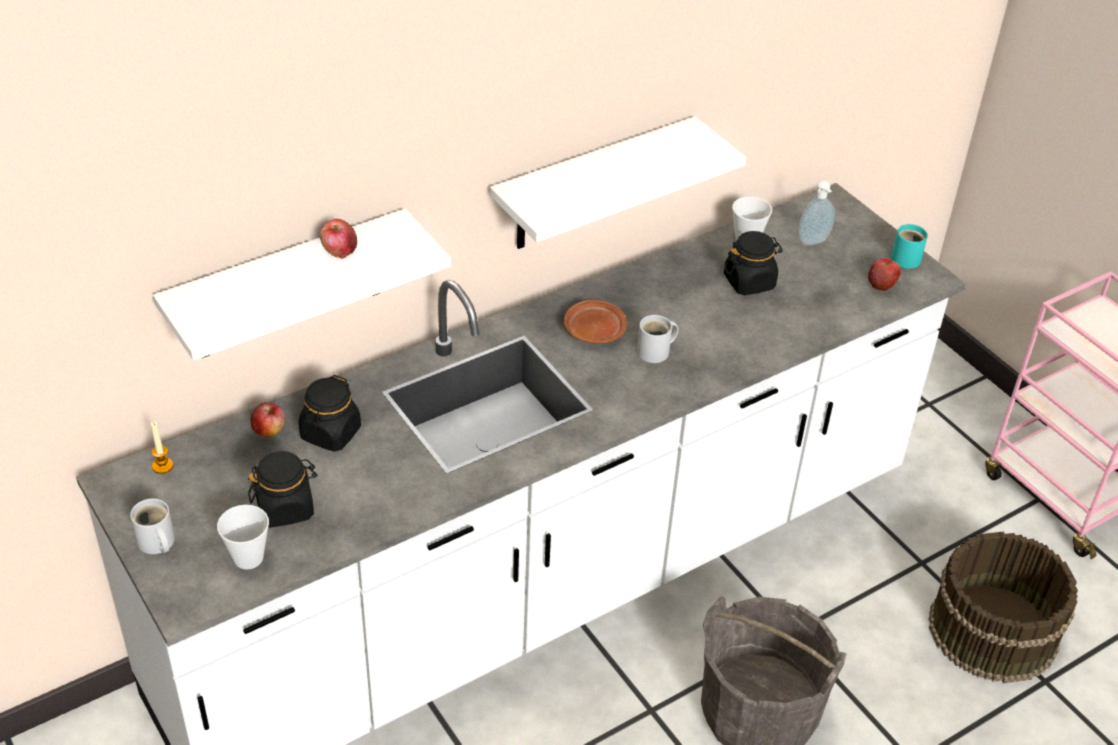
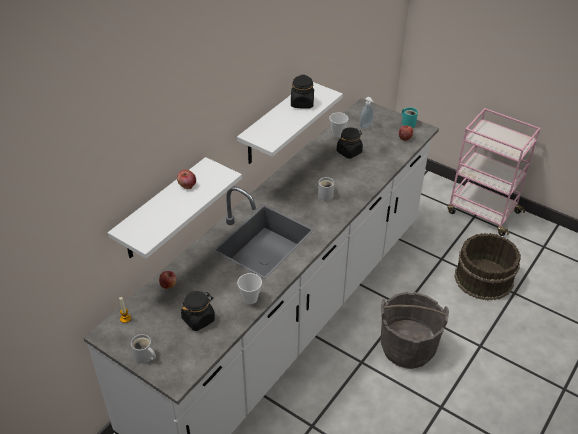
camera: 20 degrees left, 0 degrees up
(248, 558) = (194, 349): cup -> cup (250, 299)
(330, 433) = (199, 277): black jar -> black jar (302, 103)
(594, 330) = (293, 193): brown plate -> none

